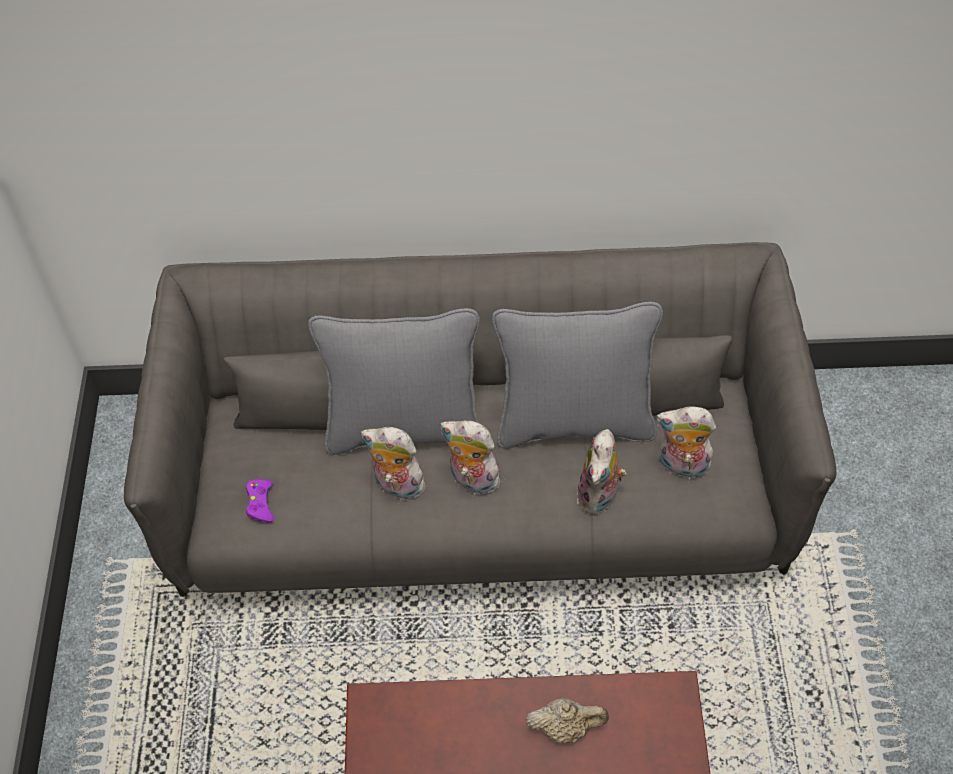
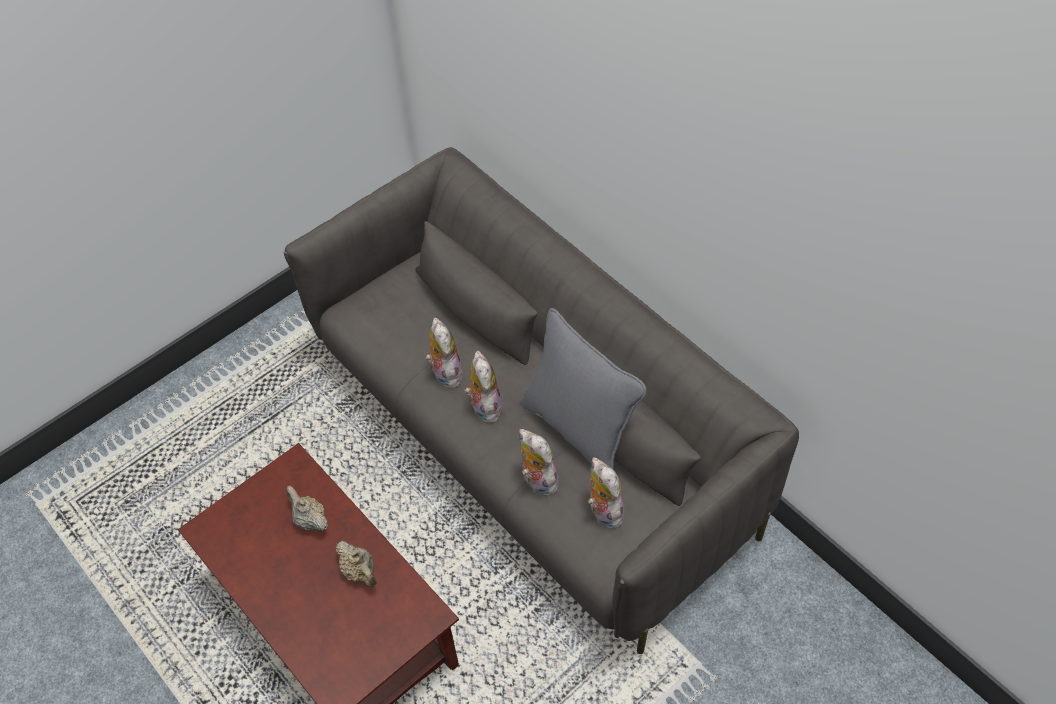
camera: 50 degrees right, 0 degrees up
(260, 503) = (374, 318): purple game controller -> none
(404, 428) = (489, 347): grey pillow -> none
(456, 736) = (309, 519): none -> beige teapot
(599, 496) = (536, 480): plush toy -> plush toy turned 75 degrees clockwise

